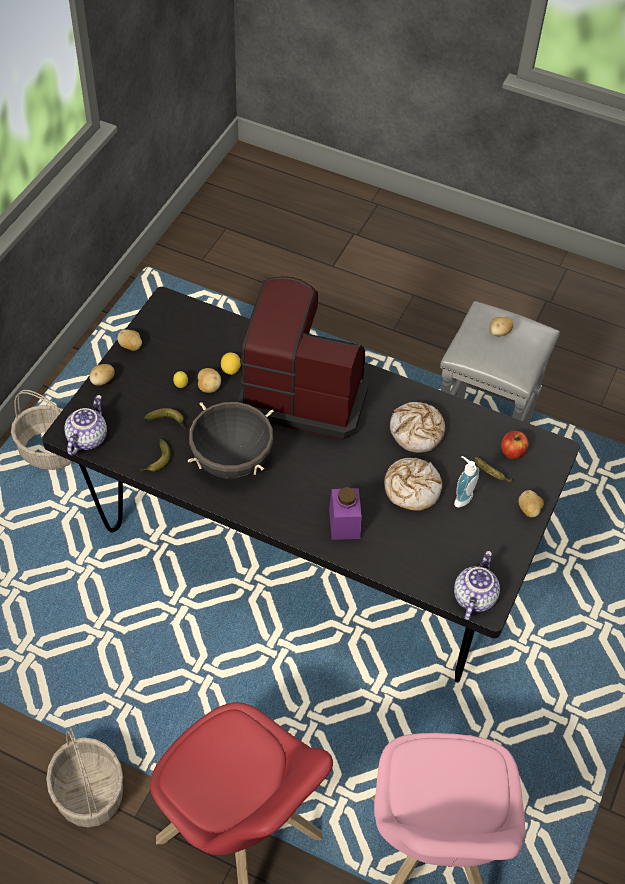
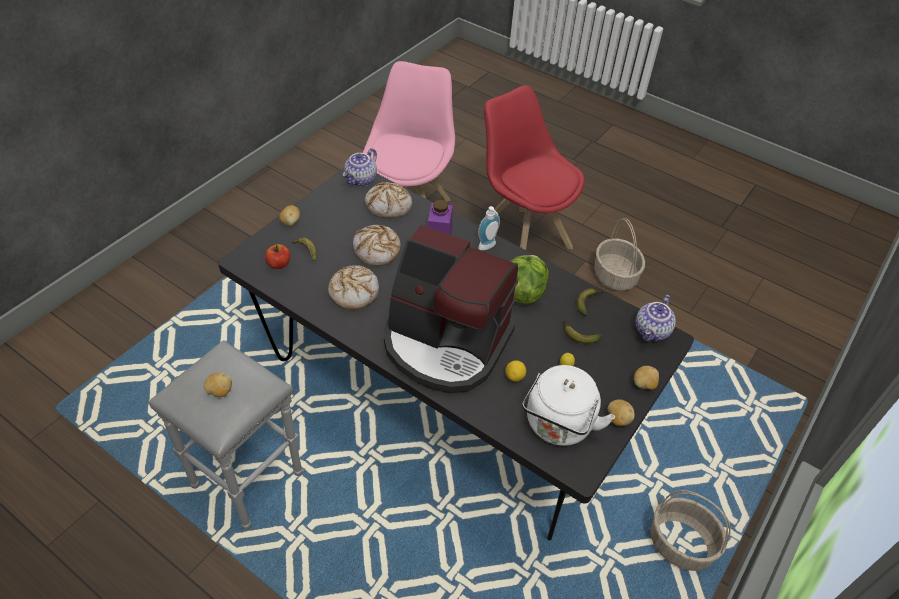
camera: 170 degrees left, 5 degrees down
(186, 333) = (558, 426): none -> white kettle
(208, 387) = (538, 362): potato -> none
(232, 462) = (522, 292): black cooking pot -> lettuce
(421, 559) = (388, 206): none -> bread
(461, 497) = (339, 238): soap dispenser -> soap dispenser (488, 247)

